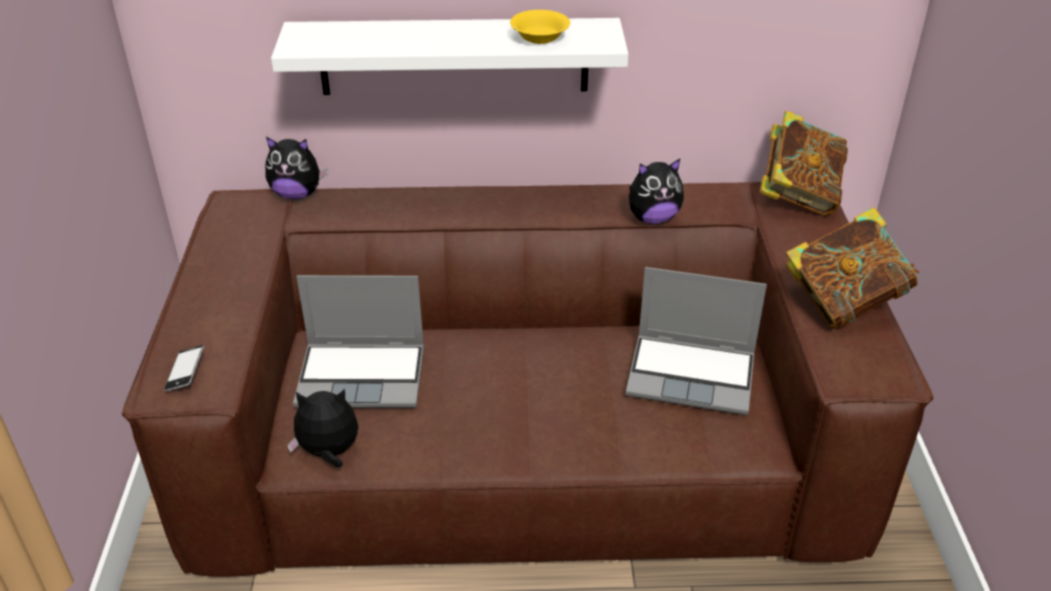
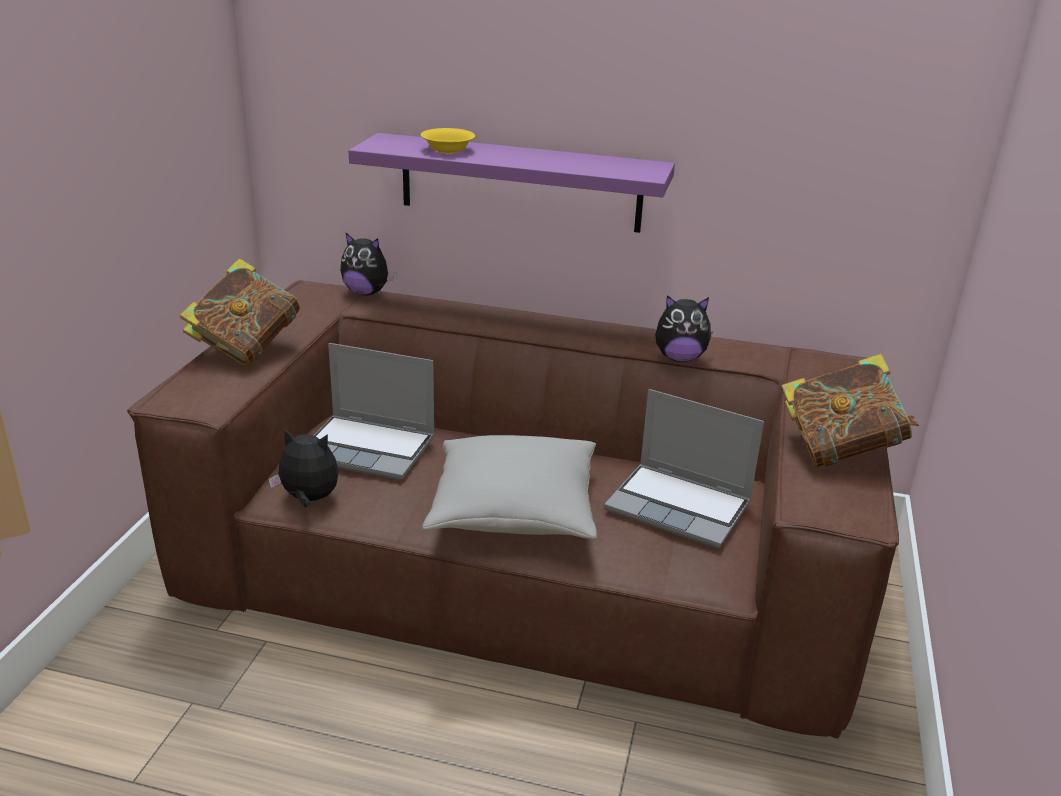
camera: 15 degrees right, 10 degrees down
(185, 372) = (196, 391): phone -> none
(454, 56) = (520, 183): white shelf -> purple shelf
(539, 415) = (514, 509): none -> grey pillow
(540, 37) = (590, 165): yellow bowl -> yellow bowl (448, 150)
(798, 196) = (836, 364): book -> book (246, 348)

